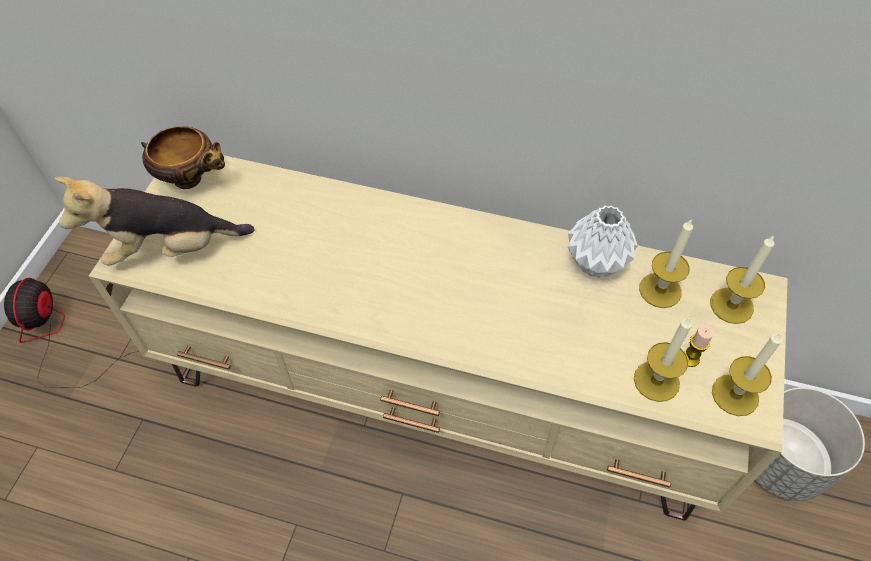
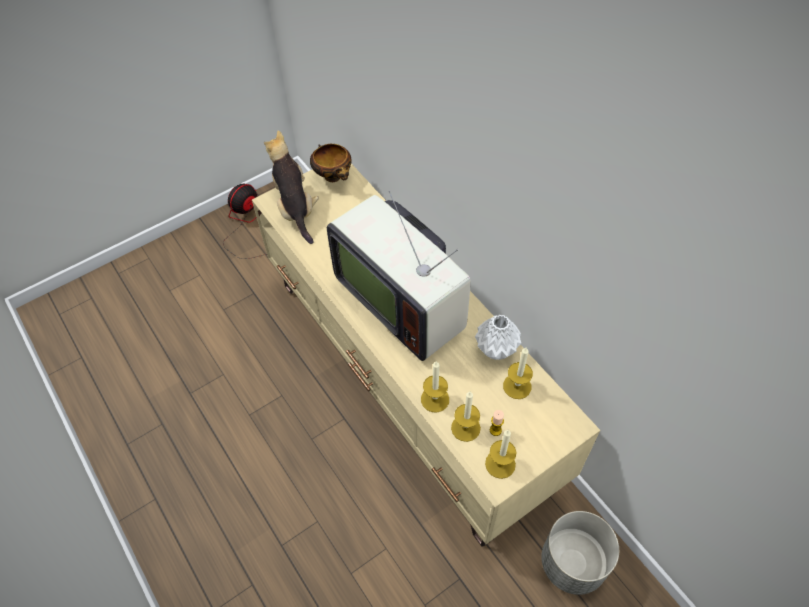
camera: 40 degrees right, 0 degrees up
(170, 249) = (295, 208): plush toy -> plush toy turned 45 degrees clockwise
(431, 277) = (403, 300): none -> television
(731, 305) = (549, 421): candle -> candle (435, 399)

